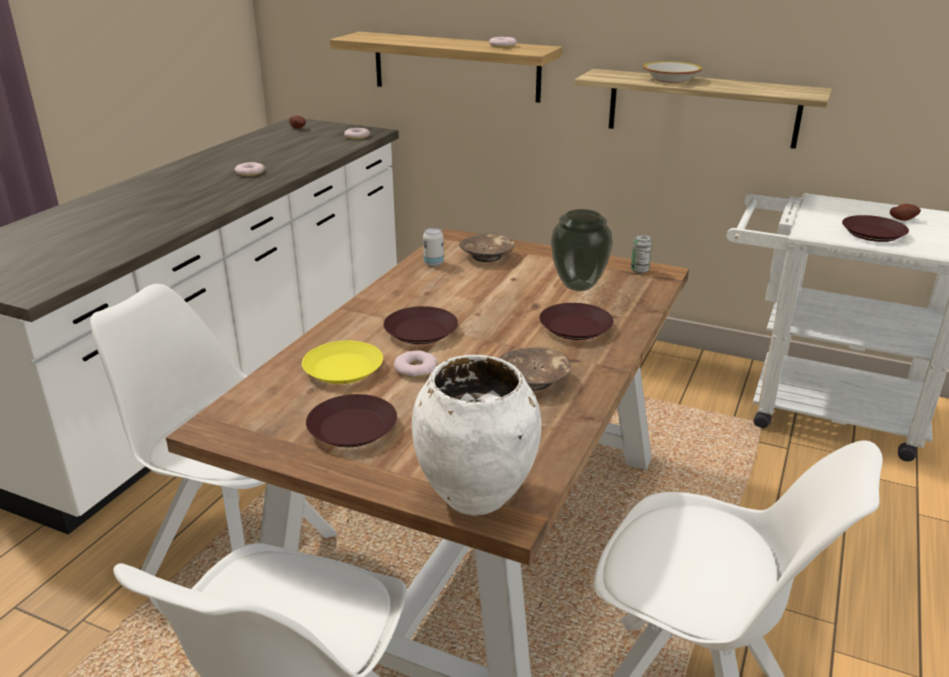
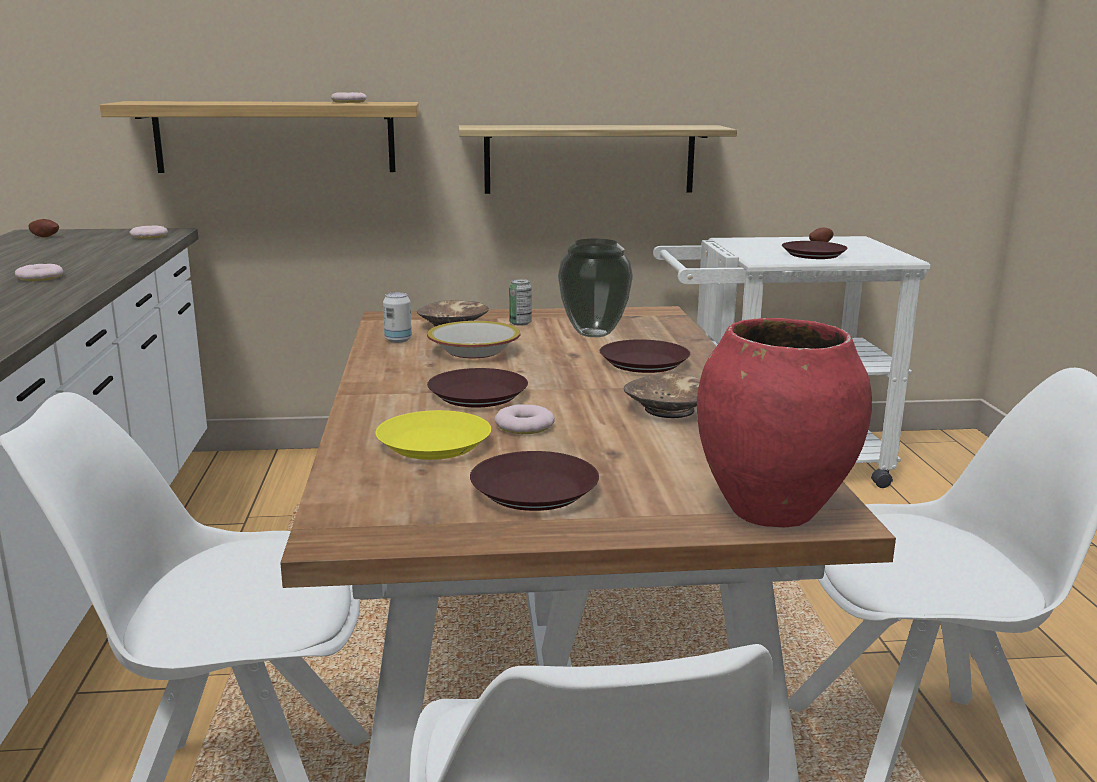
camera: 30 degrees left, 10 degrees down
(476, 496) = (771, 511): white vase -> red vase
(639, 270) = (635, 313): can -> can (520, 323)
(671, 79) = (560, 126): bowl -> bowl (474, 351)

